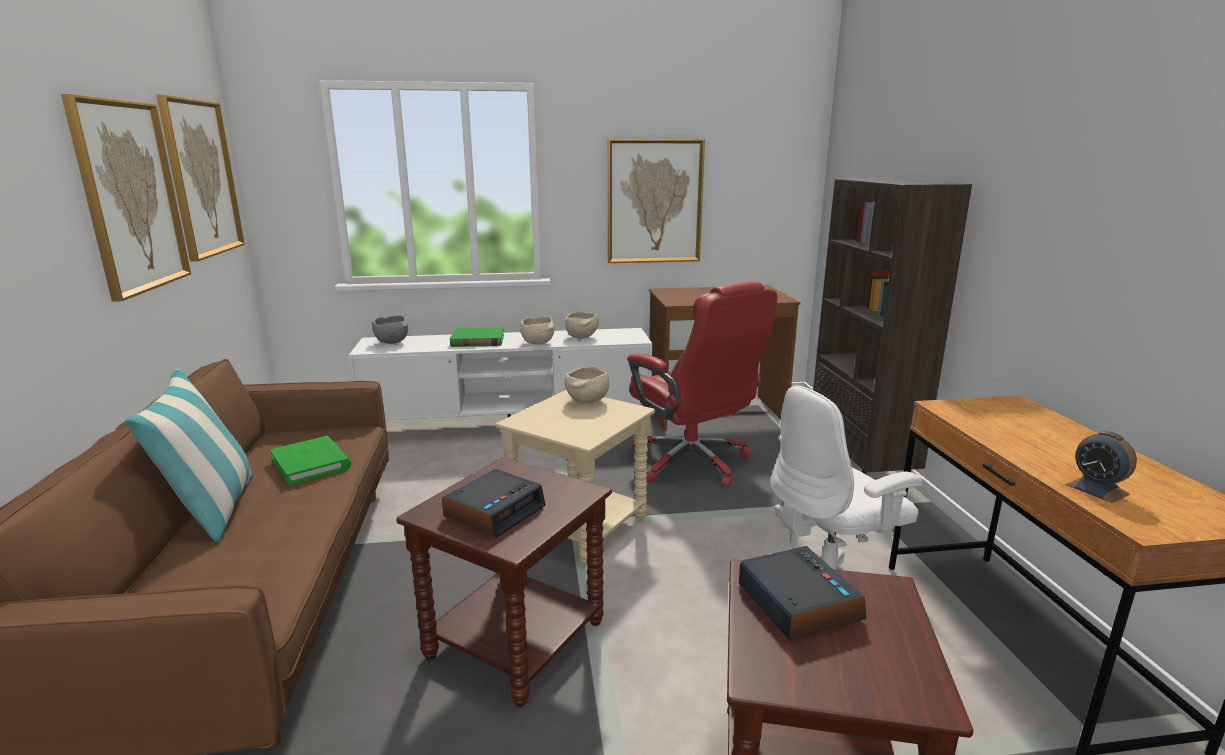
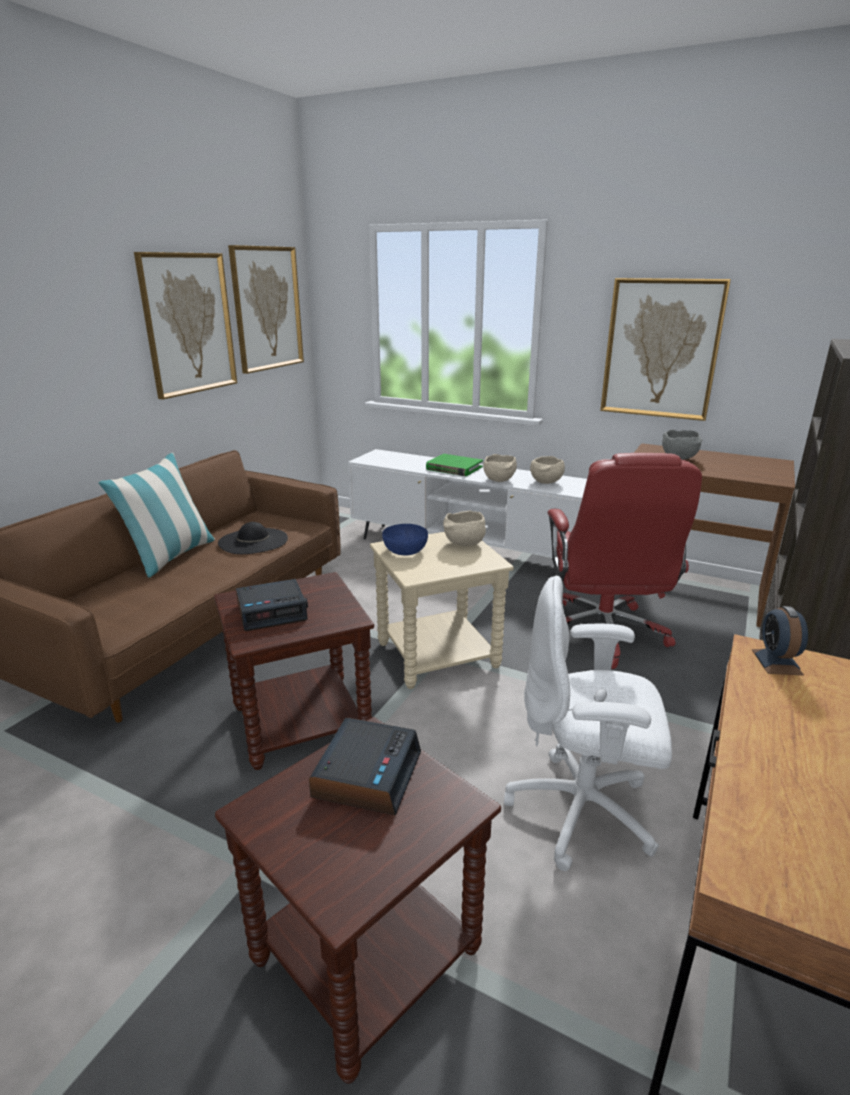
camera: 35 degrees right, 5 degrees up
(311, 463) = (253, 541): green book -> black hat
(393, 342) = (390, 457): grey bowl -> grey bowl (680, 458)
(541, 421) = (404, 551): none -> blue bowl
(1097, 489) = (772, 811): alarm clock -> alarm clock (776, 662)

